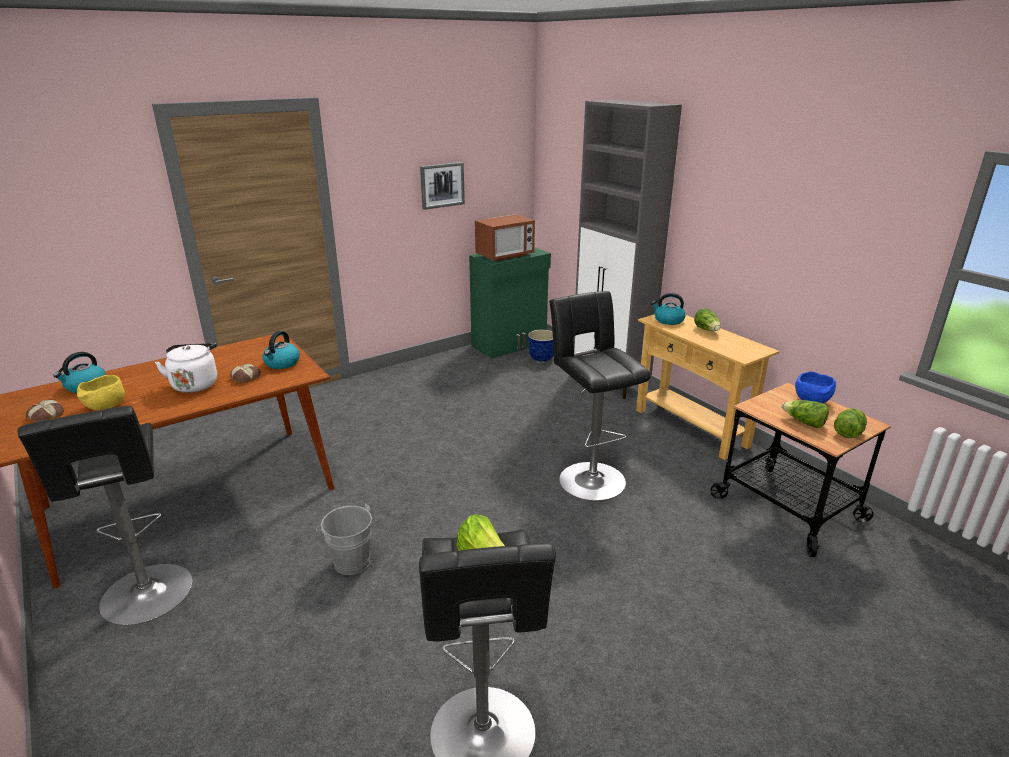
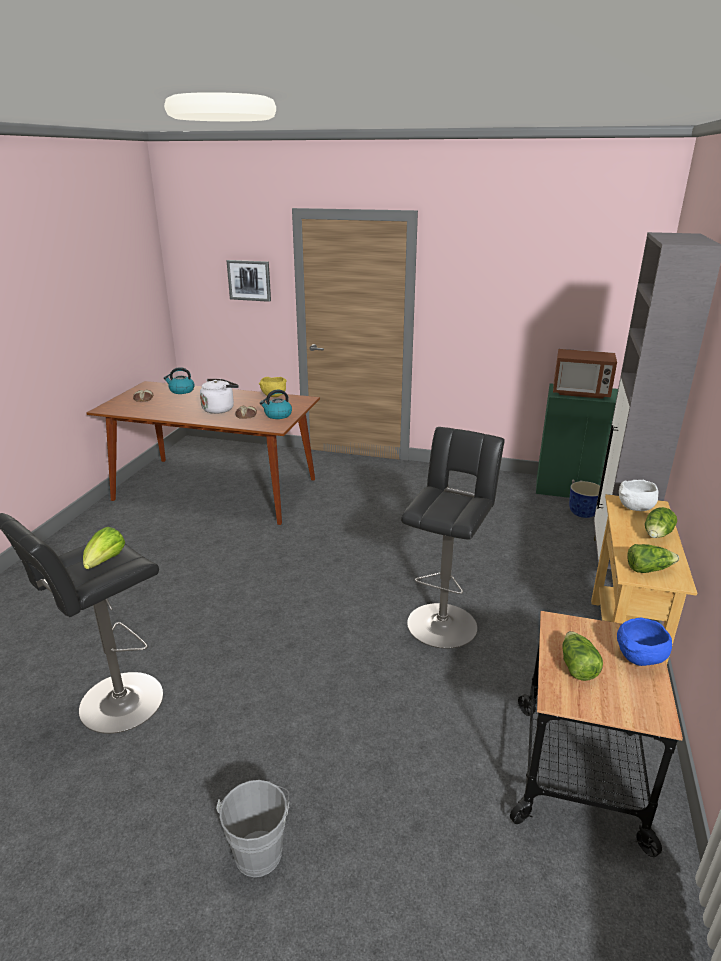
camera: 50 degrees right, 0 degrees up
(106, 407) = (167, 405): yellow bowl -> yellow bowl (273, 396)
(147, 597) = (128, 527): black stool -> none
(349, 560) = (221, 568): grey bucket -> grey bucket (259, 848)
(442, 185) = (531, 306): picture -> picture (249, 280)
(668, 320) = (634, 508): kettle -> white bowl
(848, 431) = (607, 705): lettuce -> lettuce (648, 569)

